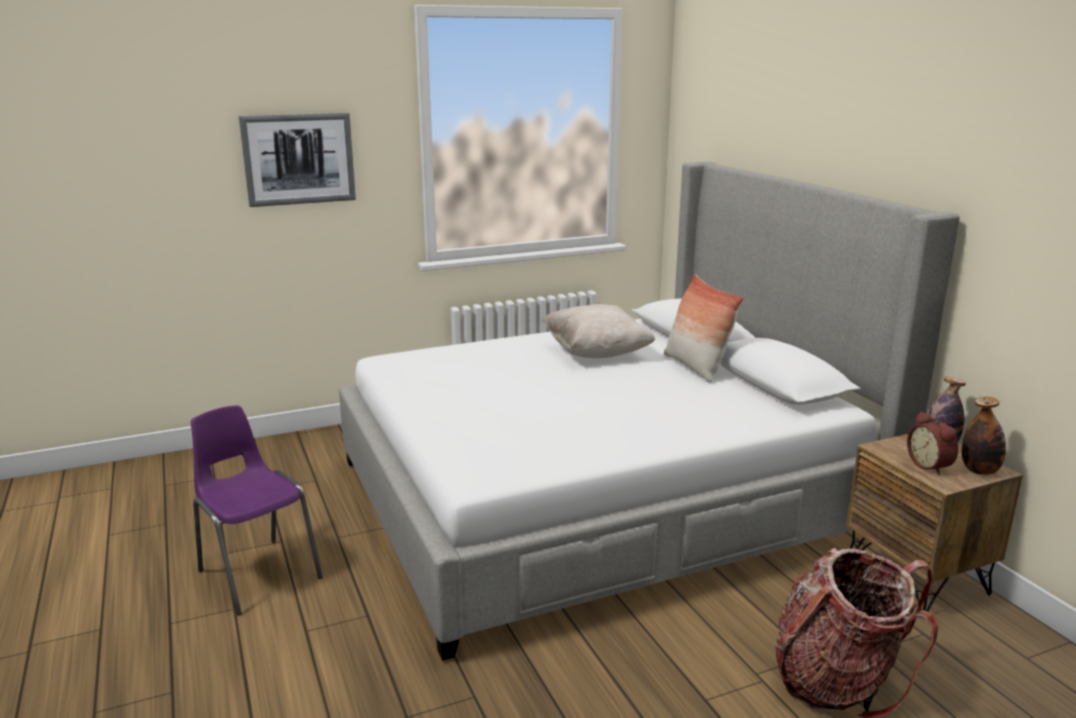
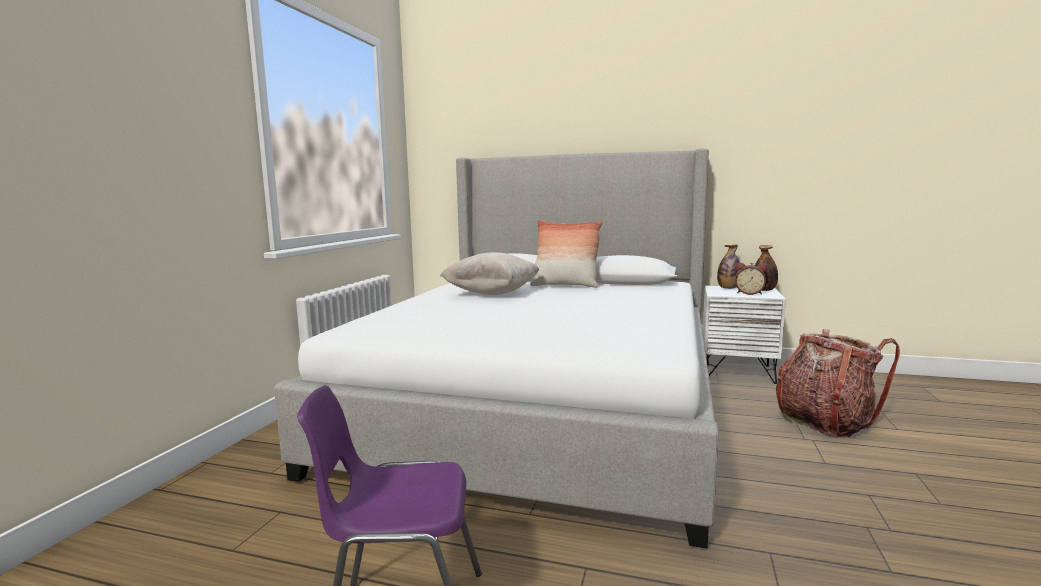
camera: 50 degrees left, 10 degrees down
(299, 159) = (138, 115): picture -> none
(917, 577) = (737, 372): brown nightstand -> white nightstand

